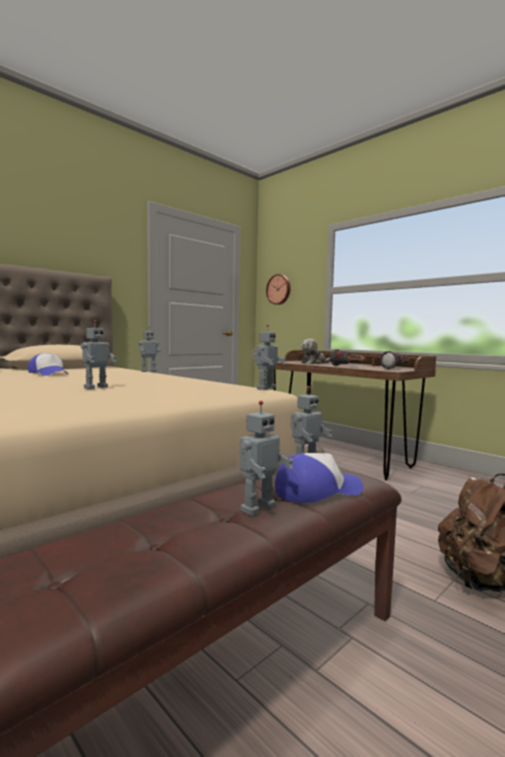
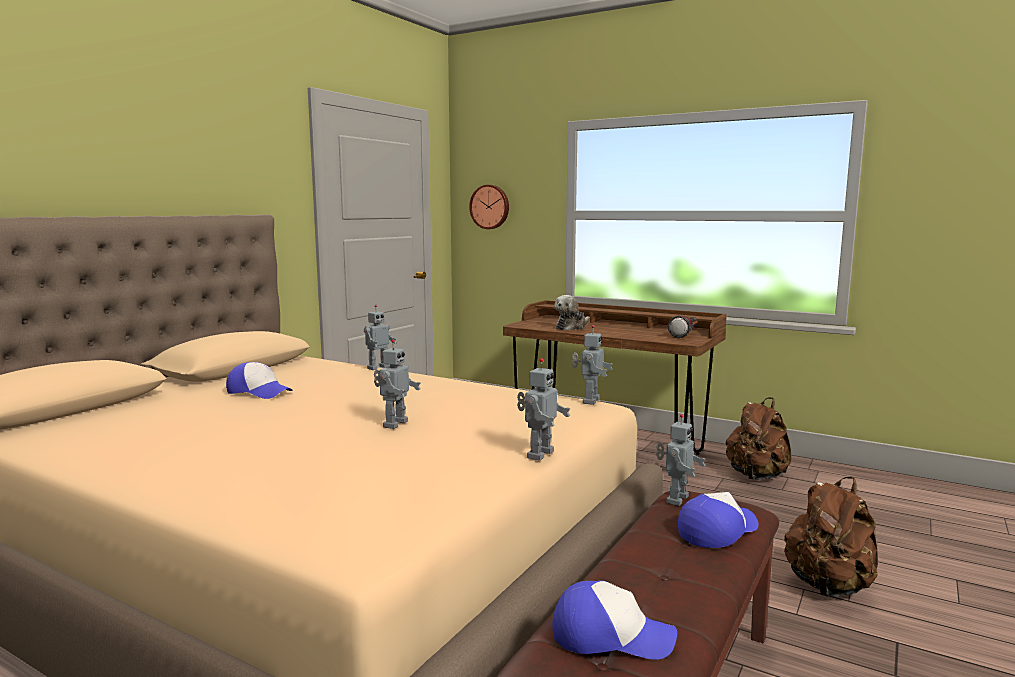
camera: 15 degrees left, 5 degrees up
(98, 557) = (611, 636): none -> cap
(256, 508) = (684, 560): toy robot -> toy robot (538, 454)
(348, 367) = (625, 335): flashlight -> none
(453, 487) = (756, 476): none -> brown backpack

